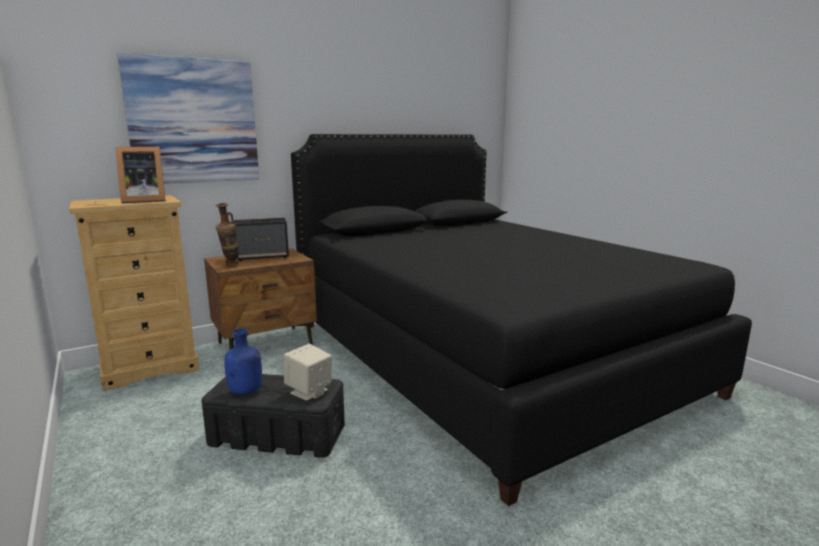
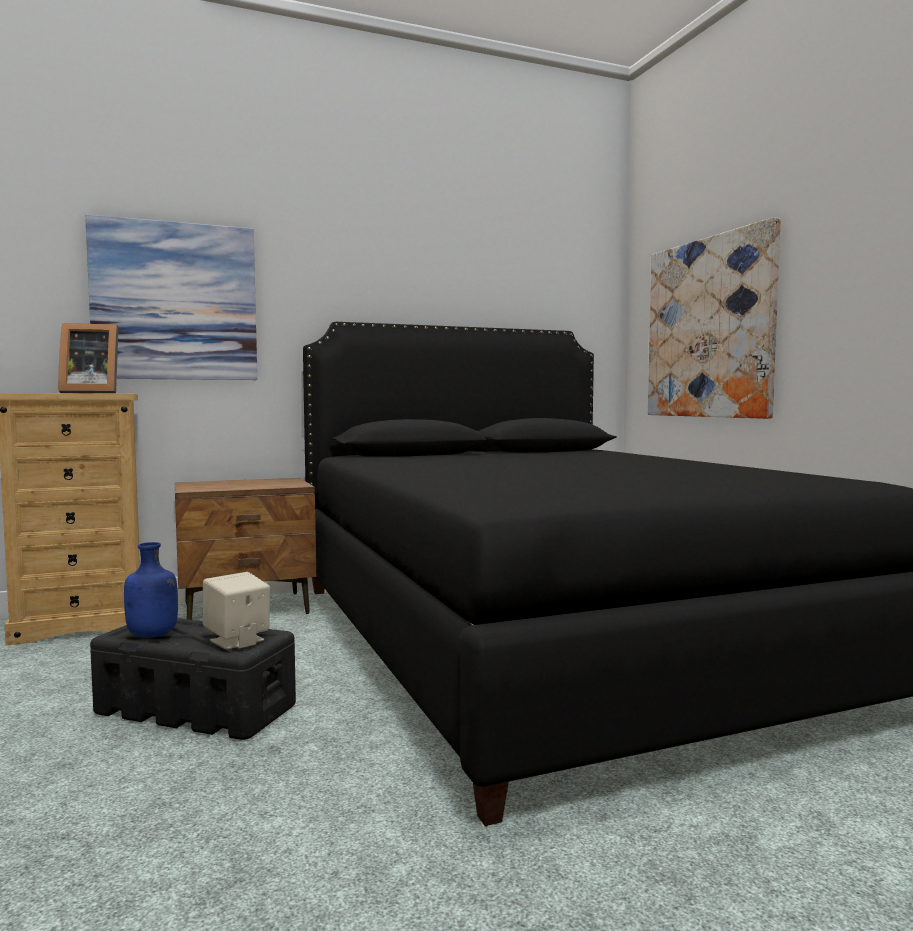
camera: 10 degrees right, 10 degrees down
(230, 266) = (198, 488): vase -> none
(263, 257) = (251, 483): speaker -> none
(570, 138) = (709, 328): none -> picture

